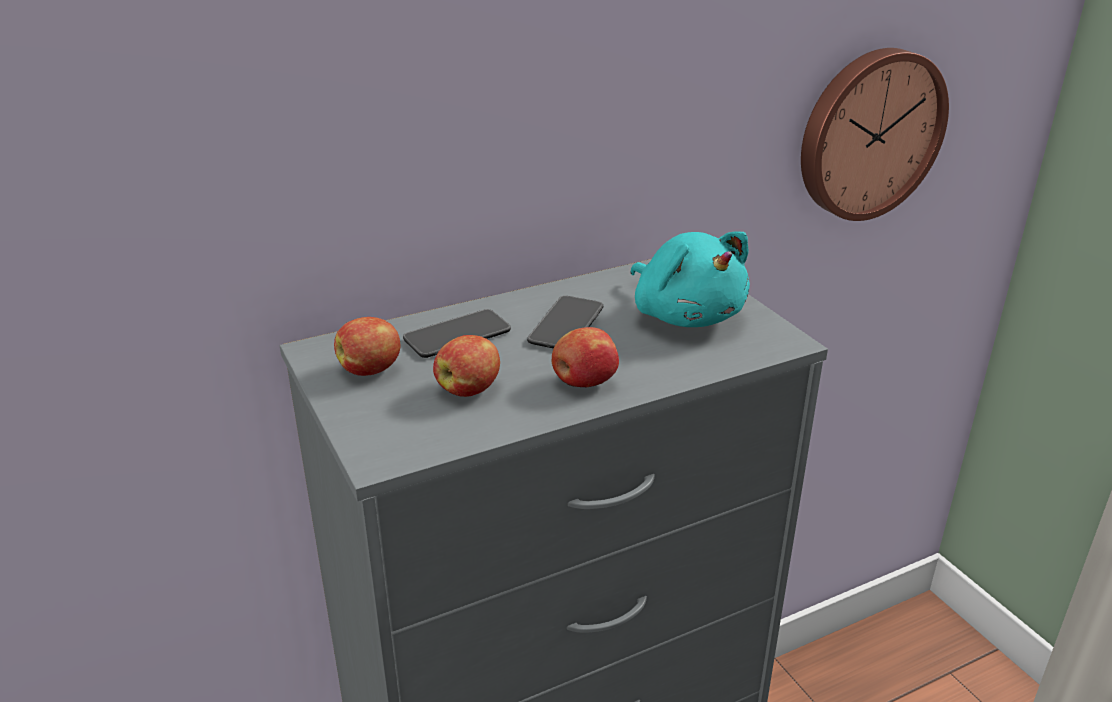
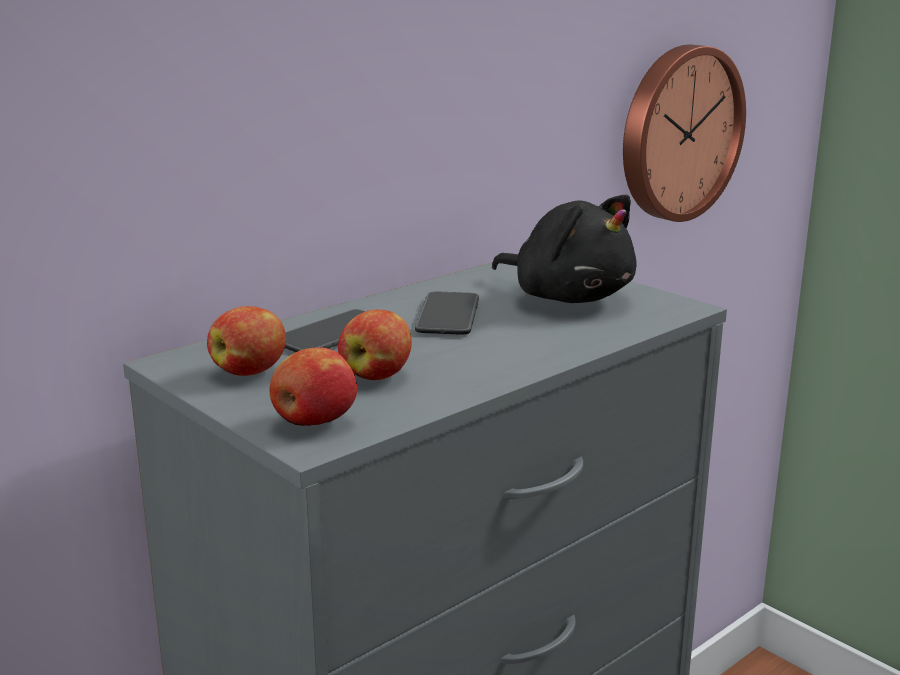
camera: 15 degrees left, 10 degrees down
(583, 383) = (499, 357): apple -> apple (313, 422)
(686, 315) = (568, 297): turquoise plush toy -> black plush toy

